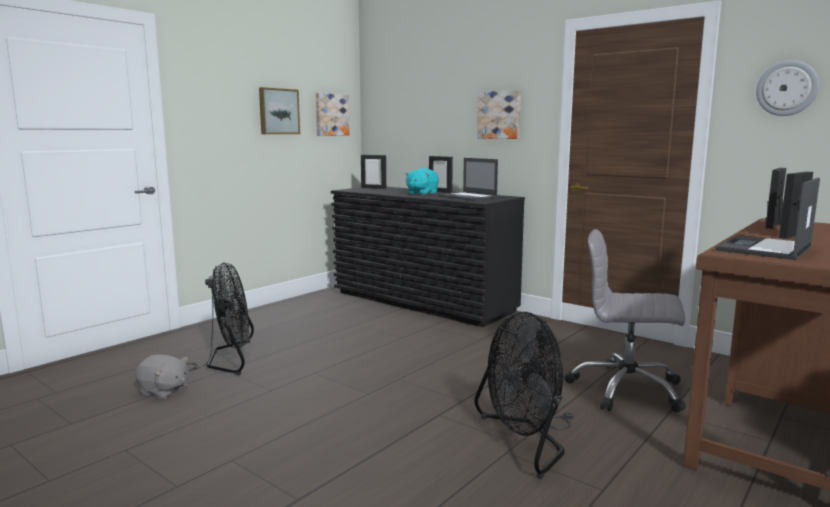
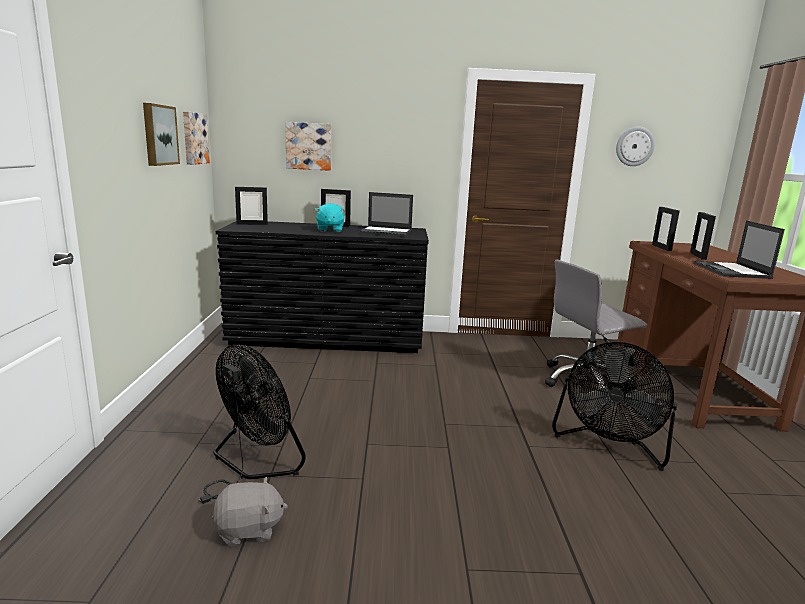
camera: 40 degrees left, 5 degrees up
(499, 115) = (398, 150): picture -> picture (309, 146)

